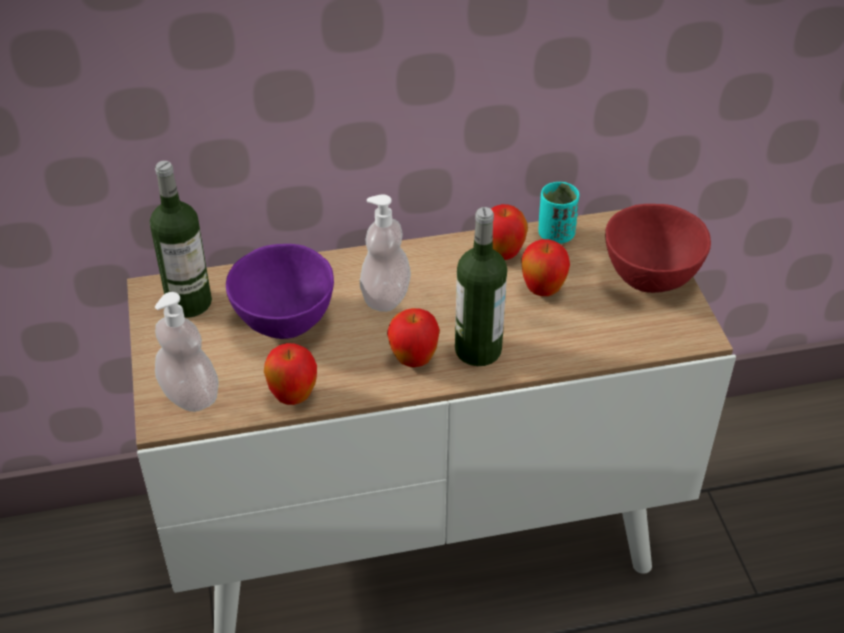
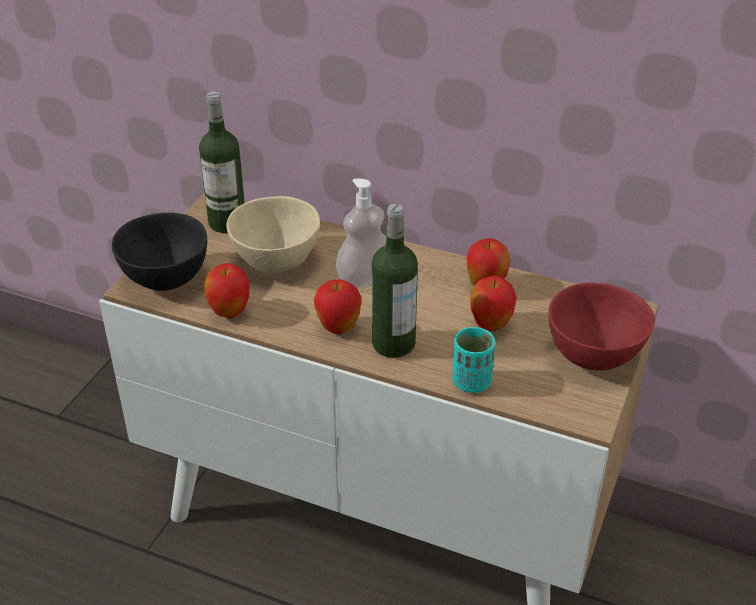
camera: 35 degrees right, 5 degrees down
(190, 395) = (166, 280): soap dispenser -> black bowl
(285, 320) = (277, 261): purple bowl -> beige bowl
(556, 235) = (546, 290): turquoise cup -> turquoise cup (471, 382)

